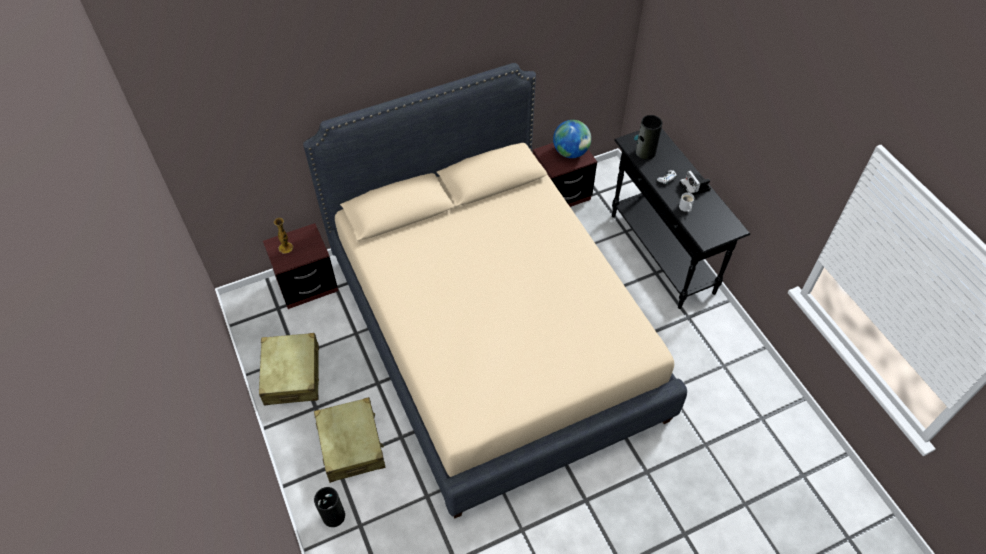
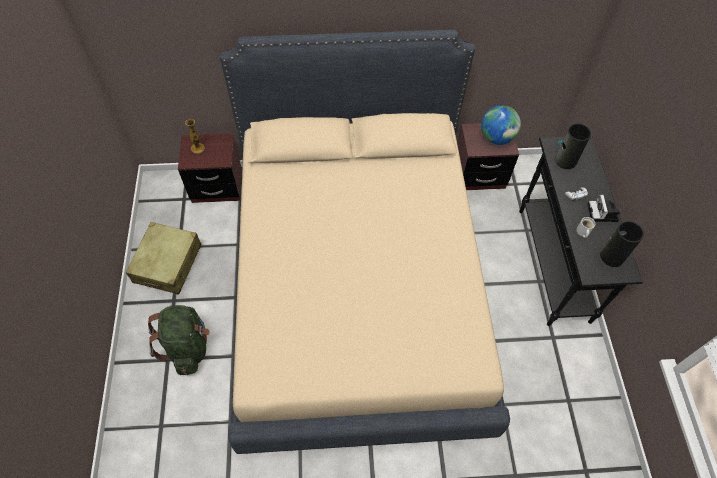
camera: 20 degrees right, 5 degrees up
(333, 515) = (142, 407): vase -> vase (611, 256)
(351, 445) = (188, 347): beige suitcase -> green backpack

